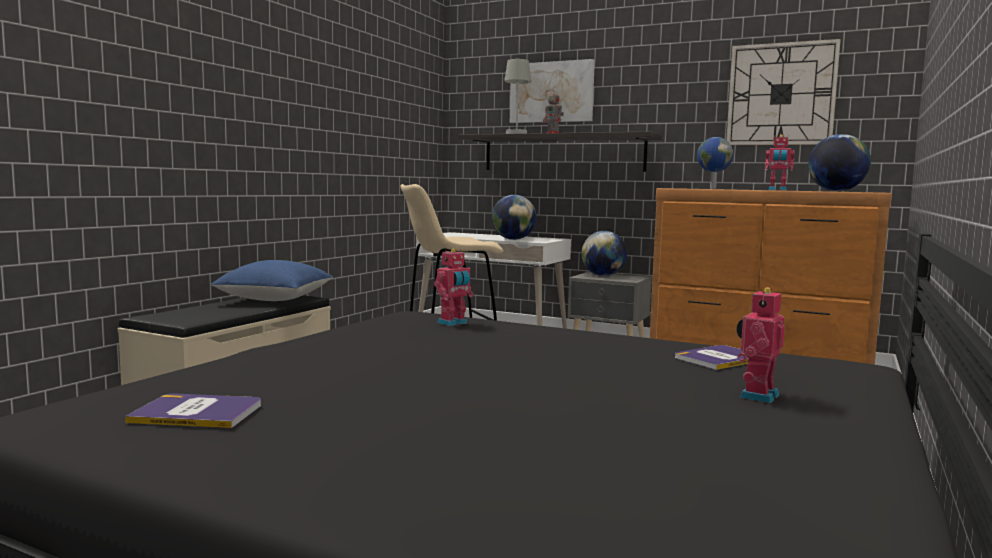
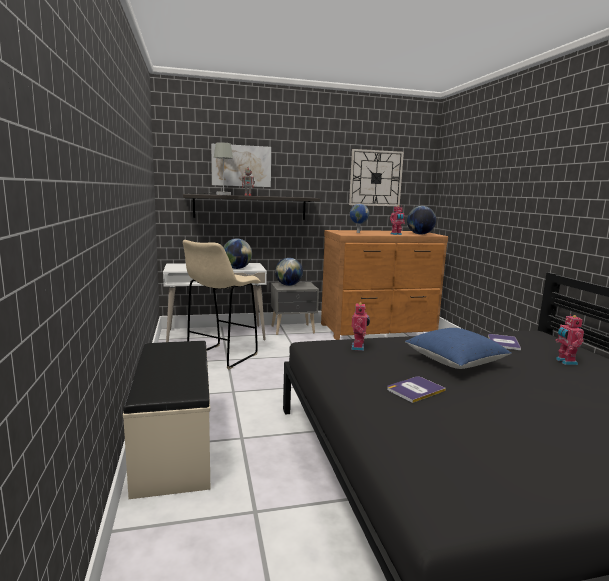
camera: 40 degrees left, 5 degrees up
(197, 413) = (481, 464): book -> book (415, 390)
(275, 299) = (177, 351): blue pillow -> blue pillow (455, 362)

